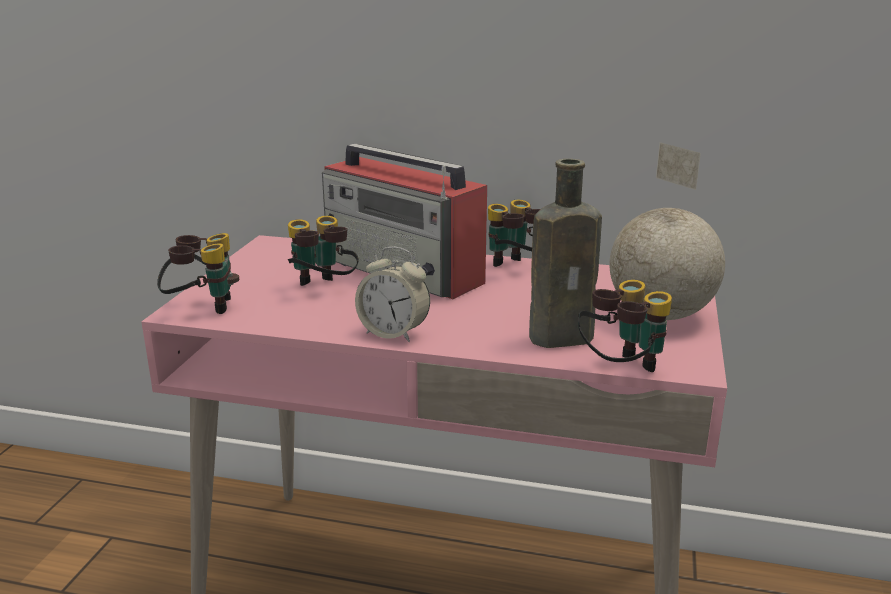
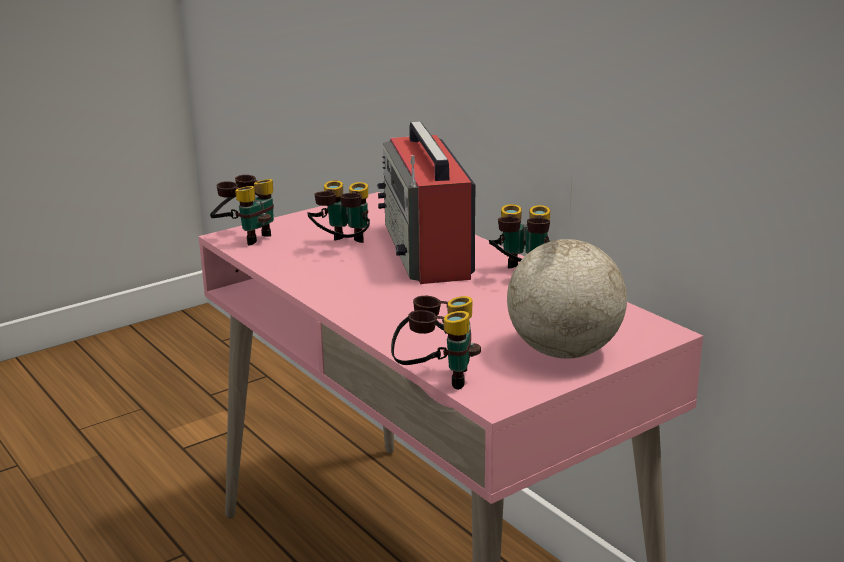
camera: 40 degrees right, 0 degrees up
(393, 333) = (330, 295): alarm clock -> none
(565, 337) = (445, 341): brown bottle -> none

